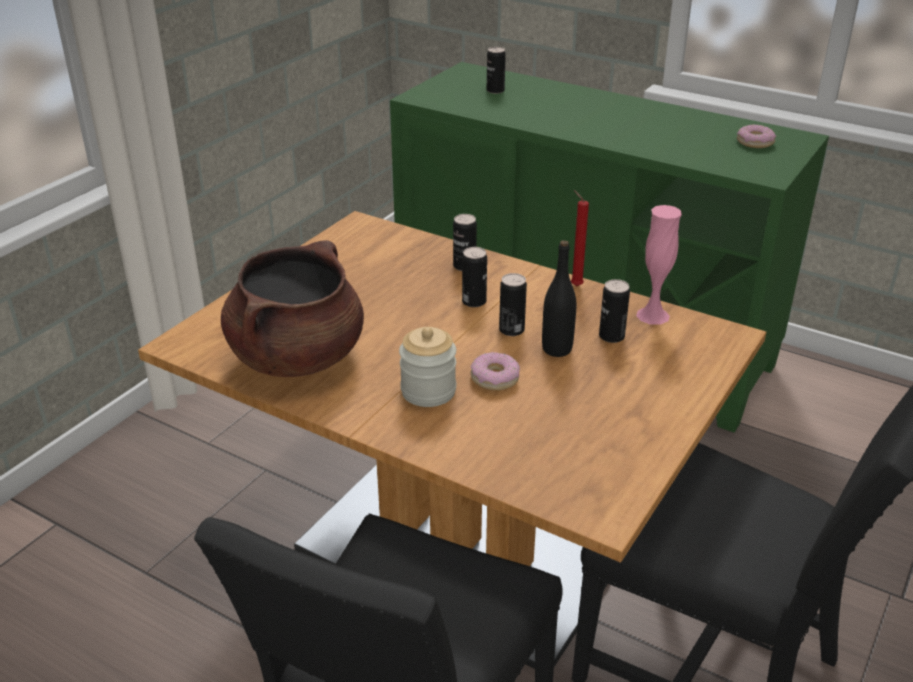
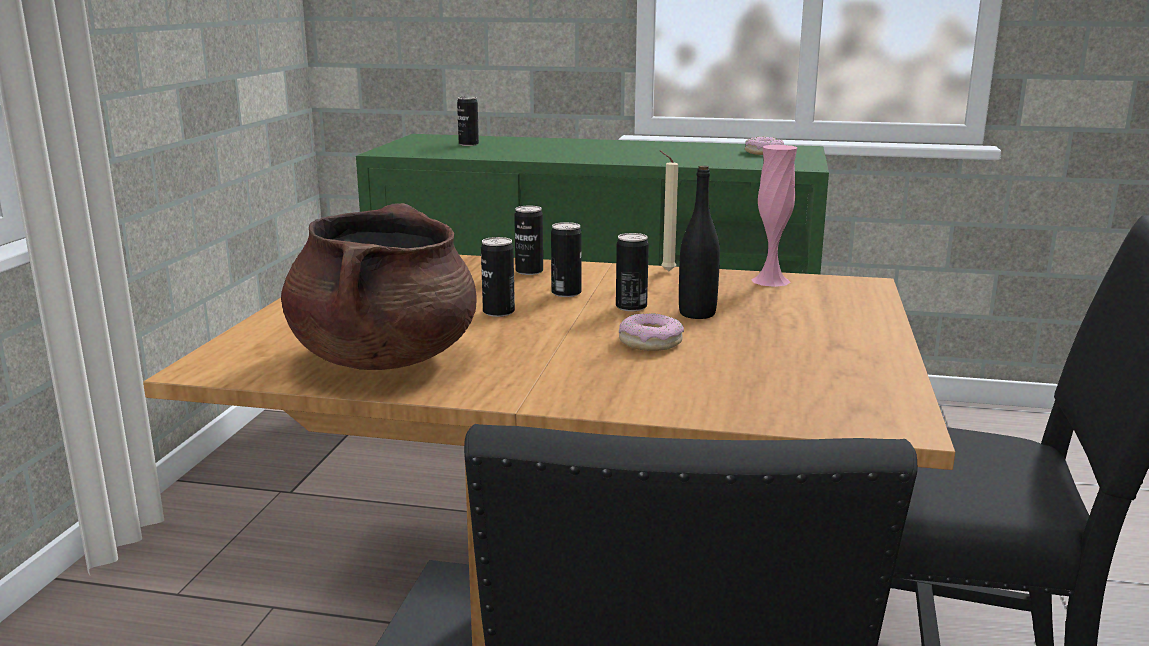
camera: 20 degrees left, 15 degrees down
(428, 391) = (581, 362): jar -> none
(574, 285) = (666, 271): red candle -> beige candle
(611, 336) = (745, 298): can -> can (498, 312)

